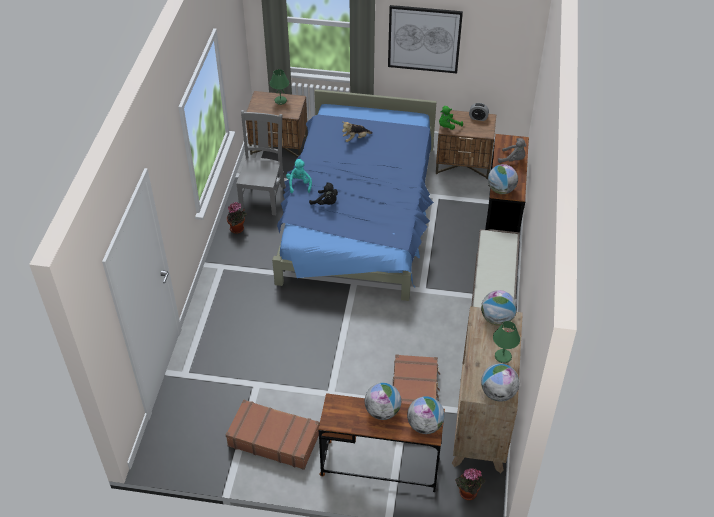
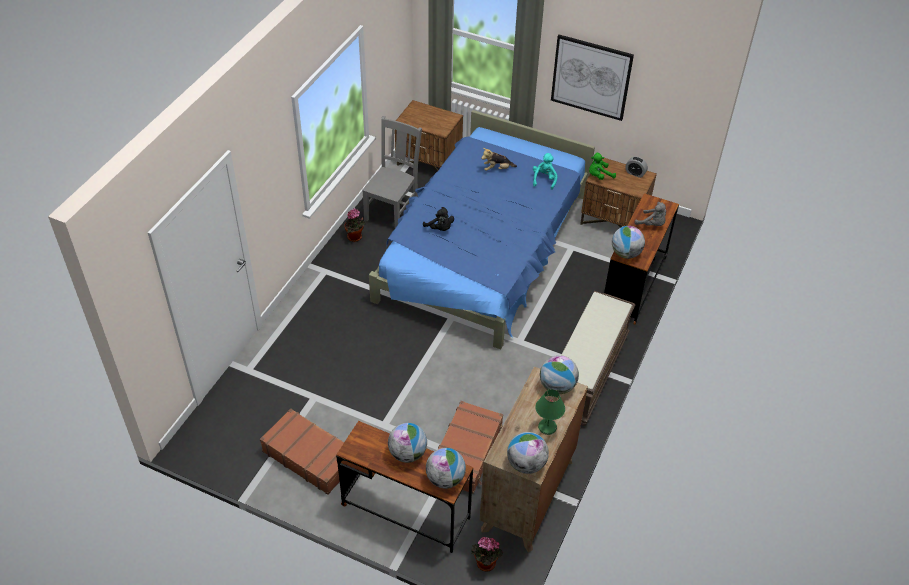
camera: 15 degrees right, 0 degrees up
(280, 101) = (434, 115): green table lamp -> none
(299, 184) = (420, 204): turquoise plush toy -> turquoise plush toy (544, 179)

